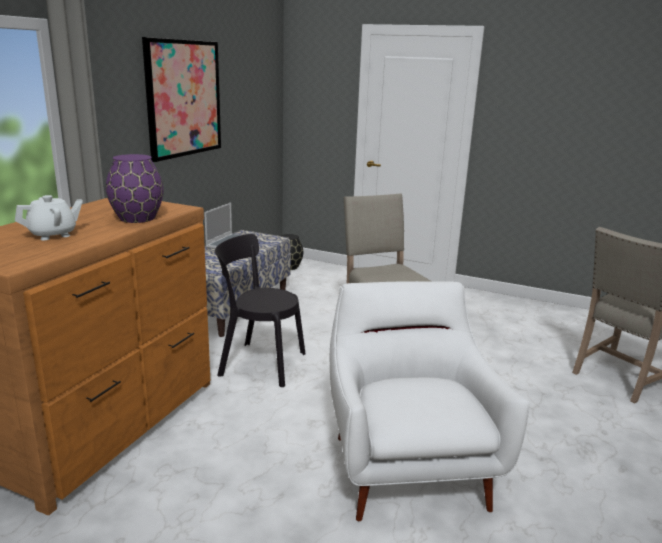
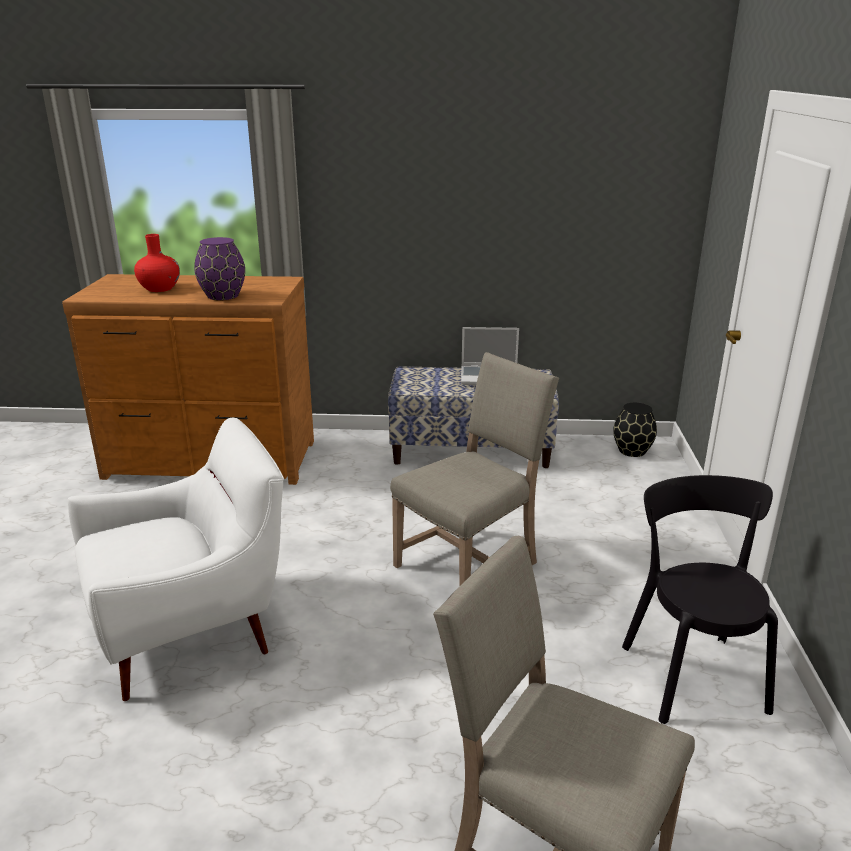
camera: 70 degrees right, 5 degrees up
(53, 235) = (159, 289): white teapot -> red vase
(184, 98) = (454, 190): picture -> none
(258, 363) = (352, 497): black chair -> black chair (691, 672)

